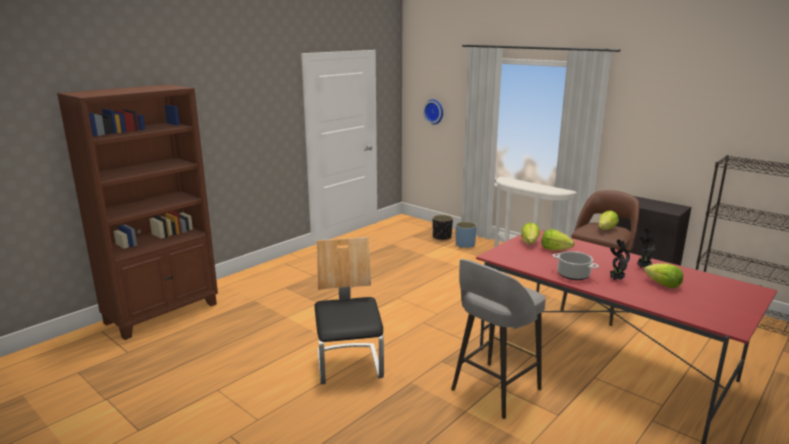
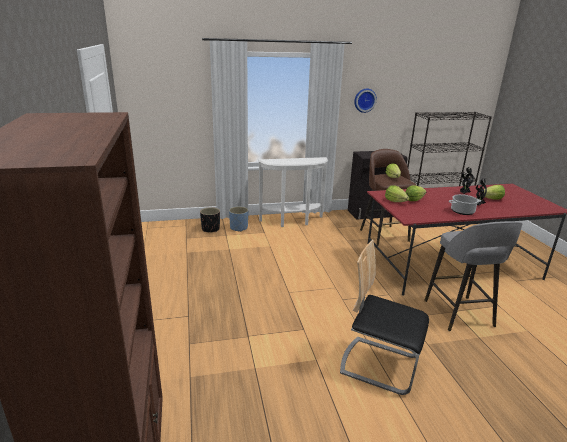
camera: 55 degrees left, 5 degrees up
(434, 111) = (166, 109): wall clock -> wall clock (364, 100)

